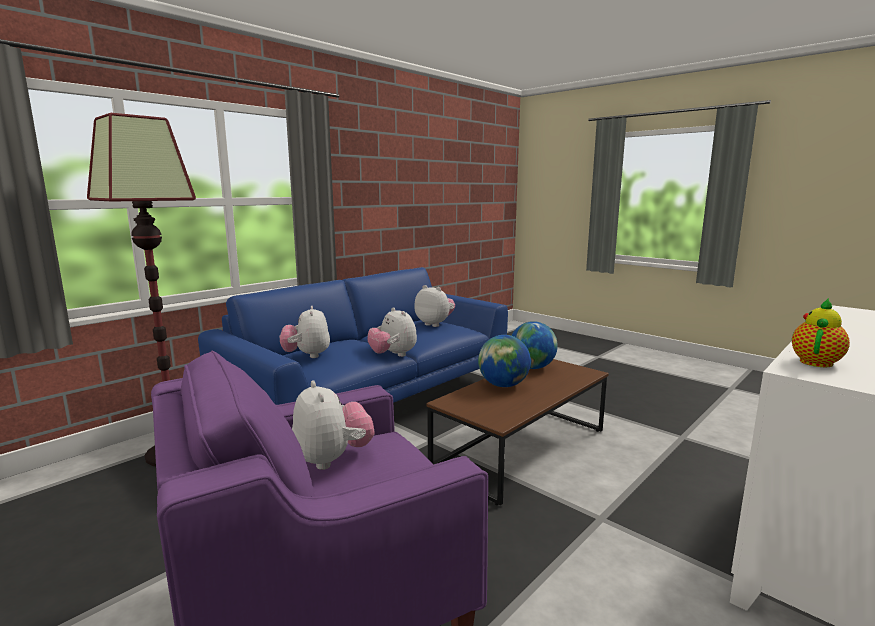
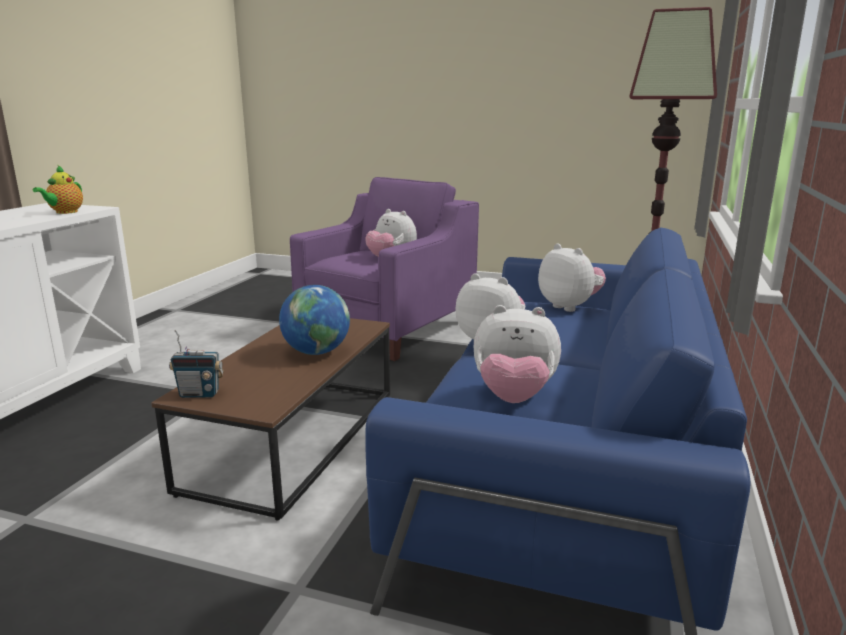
camera: 155 degrees right, 5 degrees up
(532, 367) = (282, 388): globe -> none
(581, 372) = (199, 394): none -> radio

